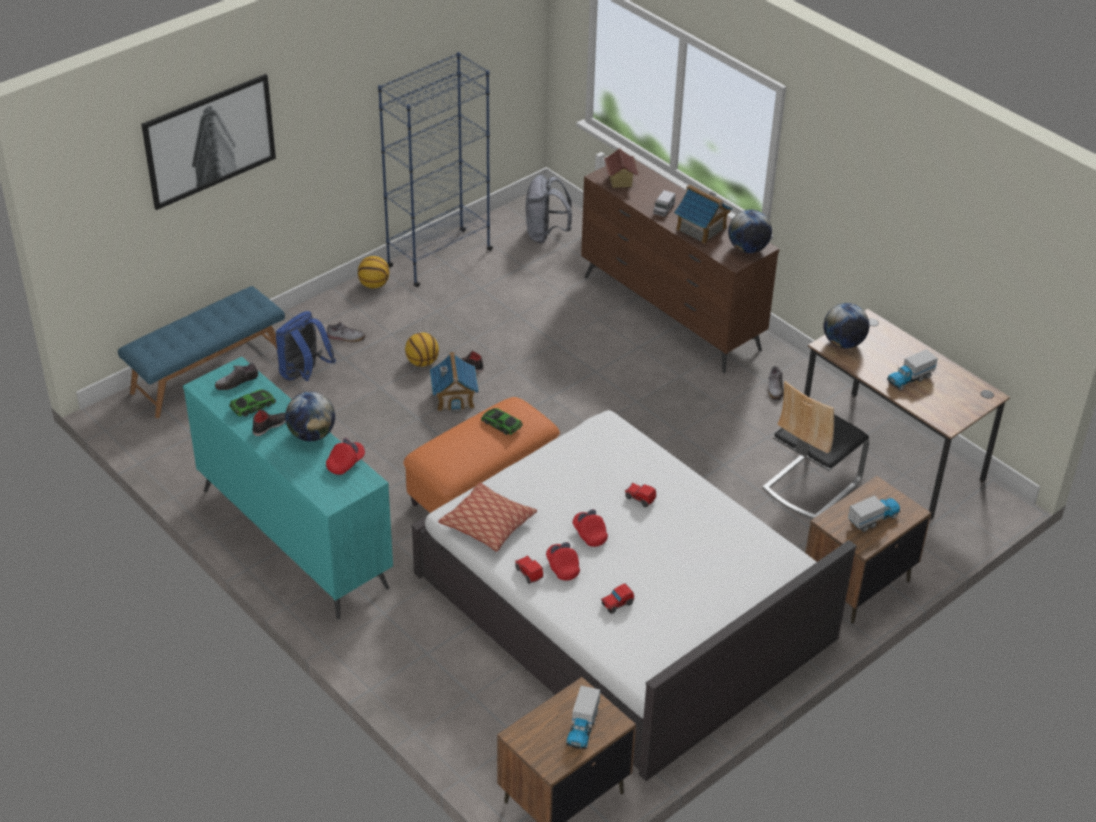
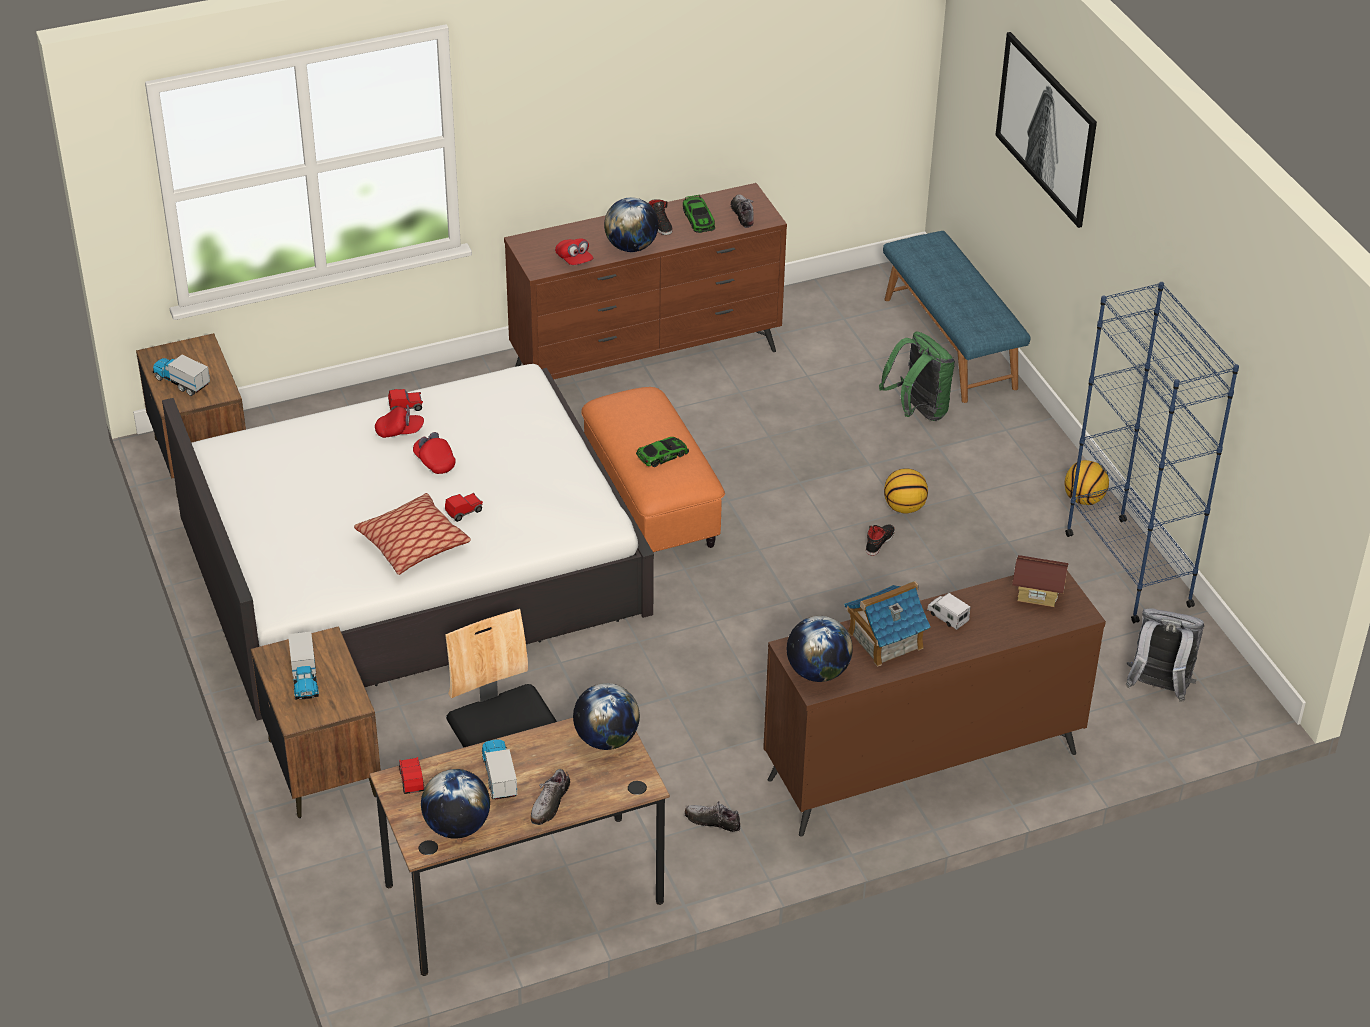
camera: 110 degrees right, 0 degrees up
(294, 537) = (647, 360): turquoise dresser -> brown dresser
(304, 375) = (918, 411): blue backpack -> green backpack
(346, 337) = (979, 455): shoe -> shoe (549, 804)
(454, 397) = (824, 519): toy house -> none
(488, 524) = (493, 396): pillow -> pillow (413, 544)
(589, 534) = (434, 462): red cap -> red cap turned 120 degrees counterclockwise
(617, 604) = (324, 455): toy car -> toy car (412, 781)
(962, 386) = (457, 827): none -> globe

